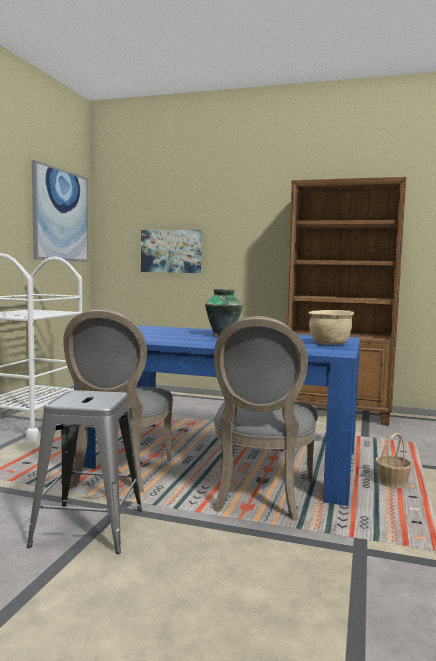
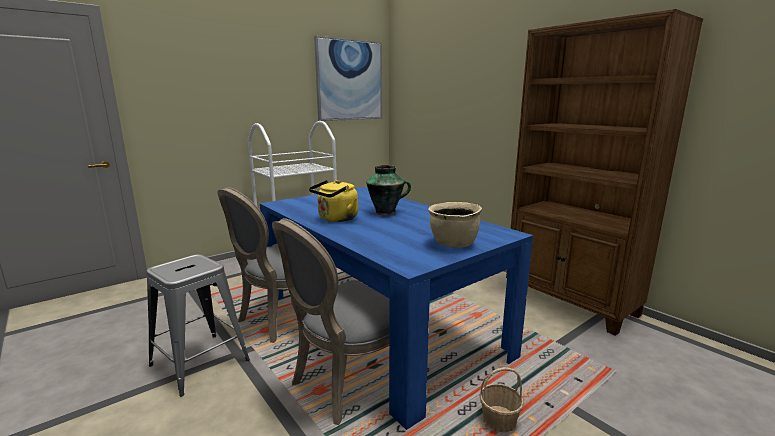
camera: 35 degrees right, 10 degrees up
(171, 251) = (442, 109): picture -> none
(195, 341) = (336, 219): none -> yellow kettle

